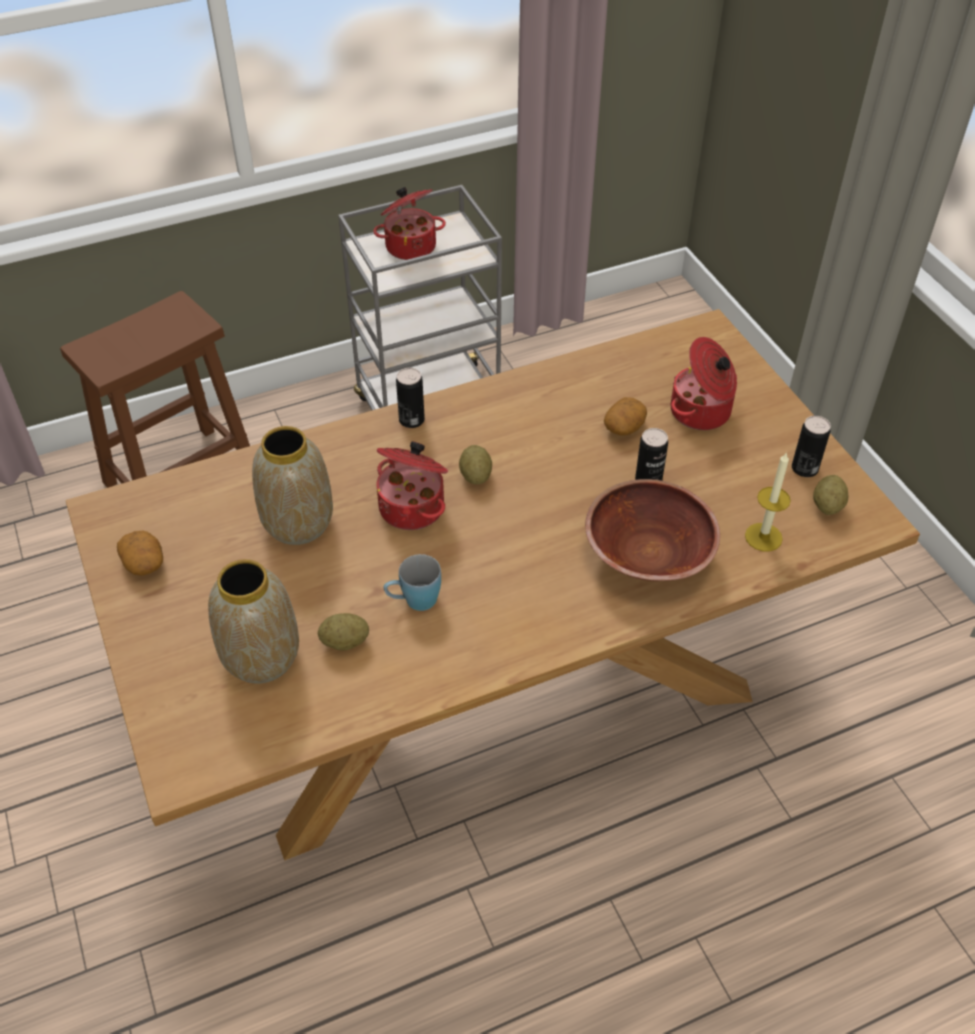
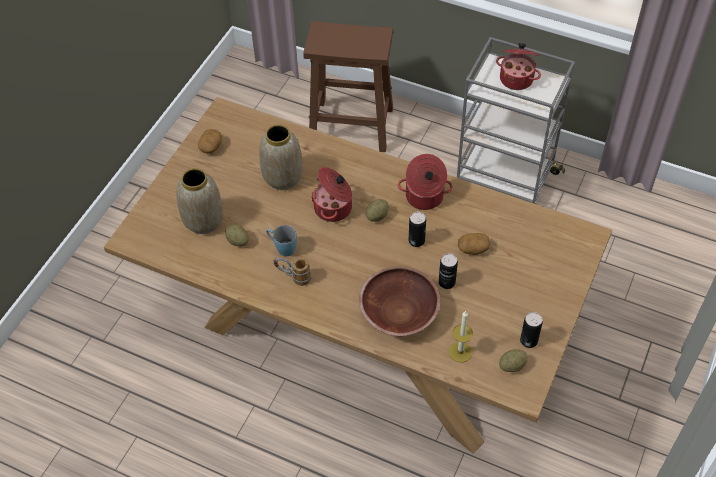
camera: 50 degrees right, 5 degrees up
(411, 420) = (385, 168): can -> can (416, 241)
(476, 622) = (293, 277): none -> mug
(701, 412) = (520, 273): cooking pot -> cooking pot (424, 197)

